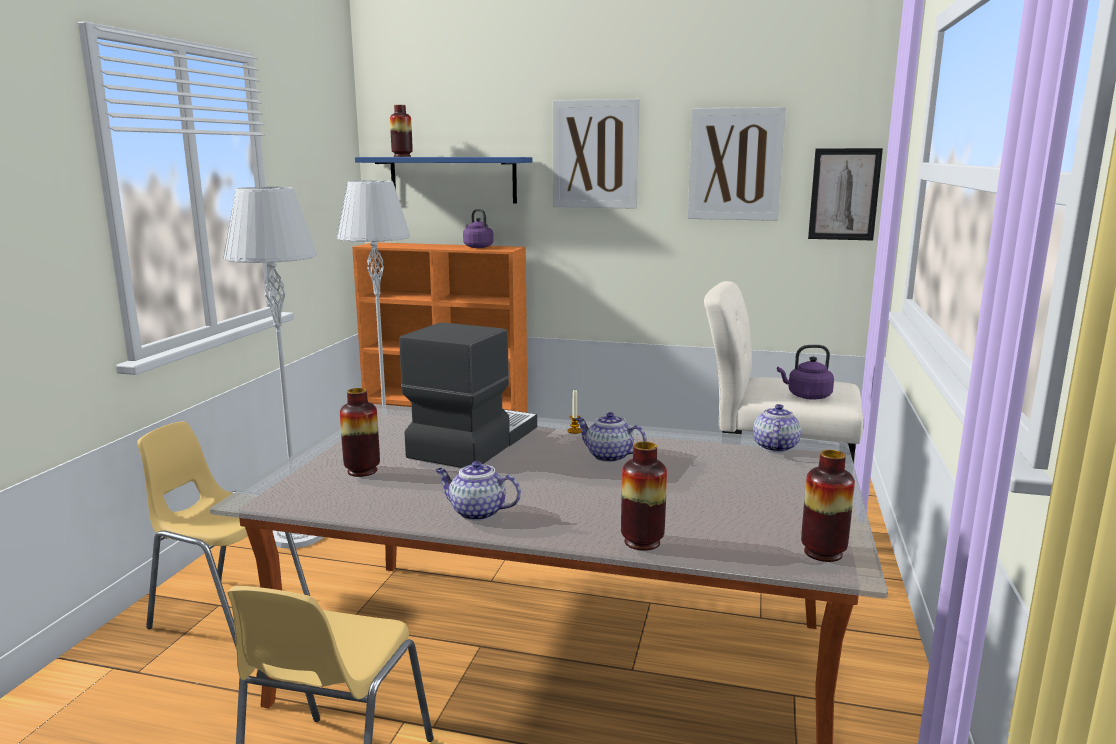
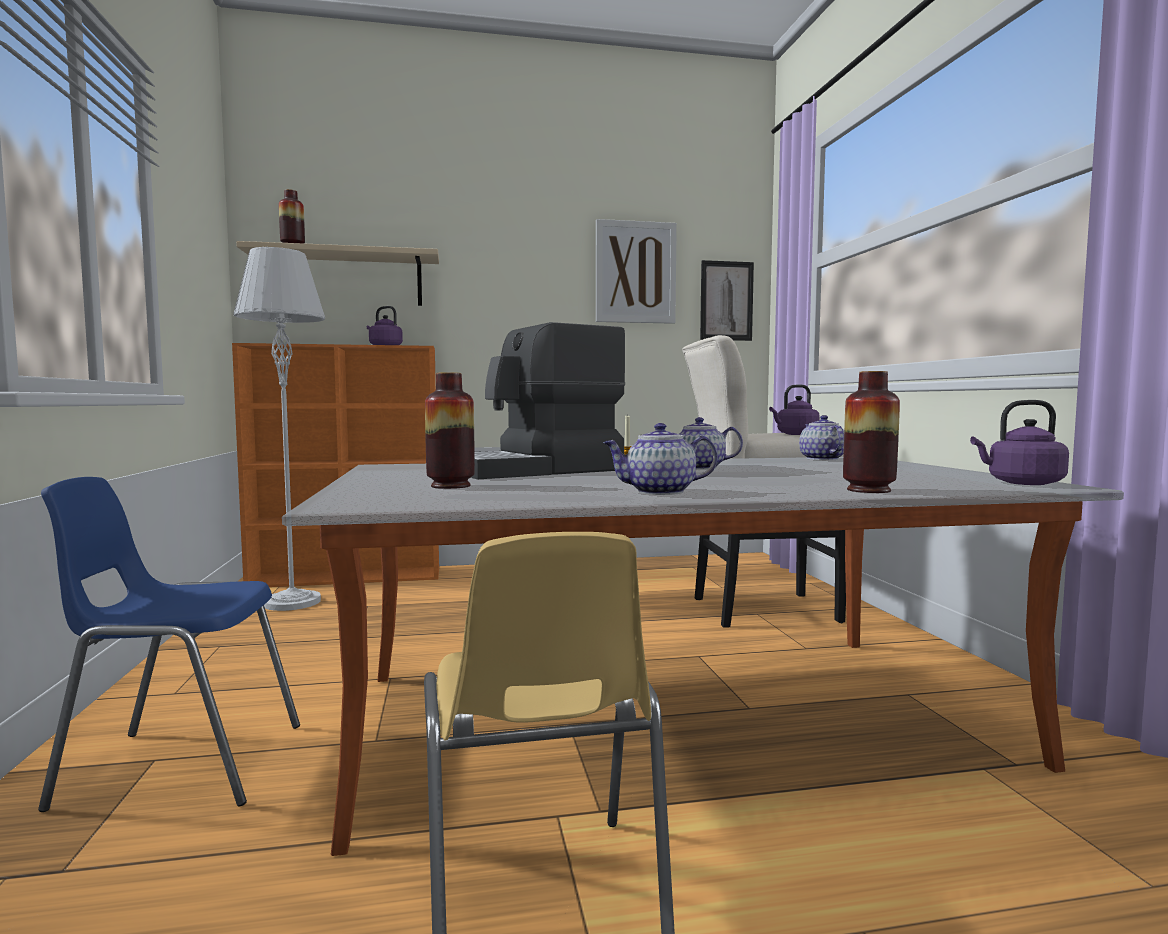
camera: 25 degrees left, 10 degrees down
(229, 613) = (181, 765): yellow chair -> blue chair
(297, 536) = (220, 672): grey floor lamp -> none
(453, 179) = (348, 279): blue shelf -> beige shelf
(472, 442) = (537, 470): coffee machine -> coffee machine turned 120 degrees counterclockwise
(595, 154) = (504, 258): picture -> none
(823, 553) = (1021, 483): vase -> purple kettle

